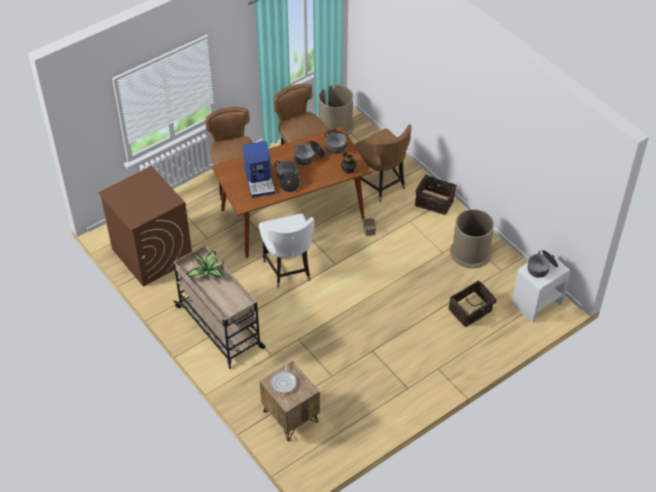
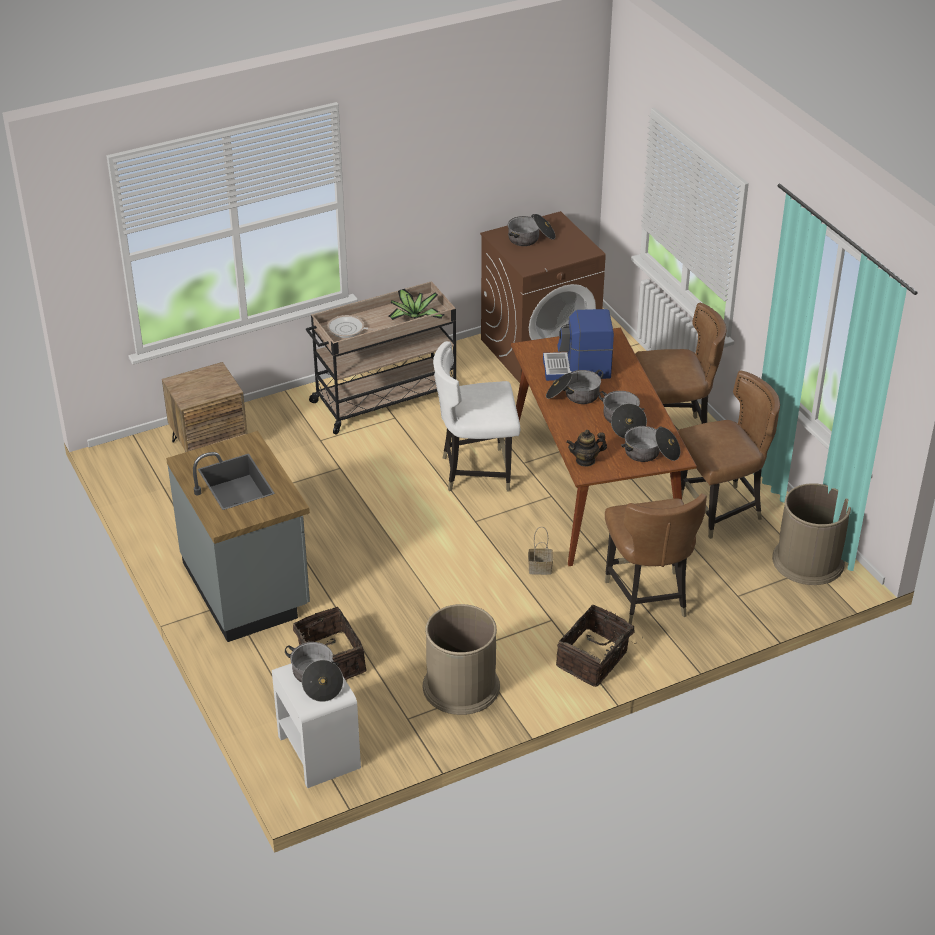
camera: 100 degrees right, 10 degrees down
(136, 203) = (531, 238): none -> cooking pot
(284, 382) = (210, 381): frying pan -> frying pan (348, 330)
(381, 184) = (648, 597): brown chair -> brown chair turned 75 degrees counterclockwise
(422, 363) = (247, 587): none -> grey counter

